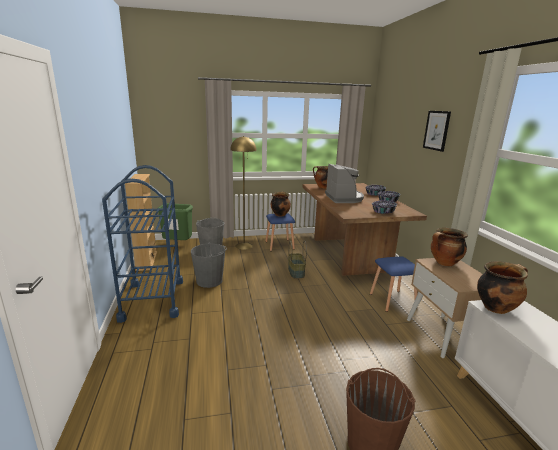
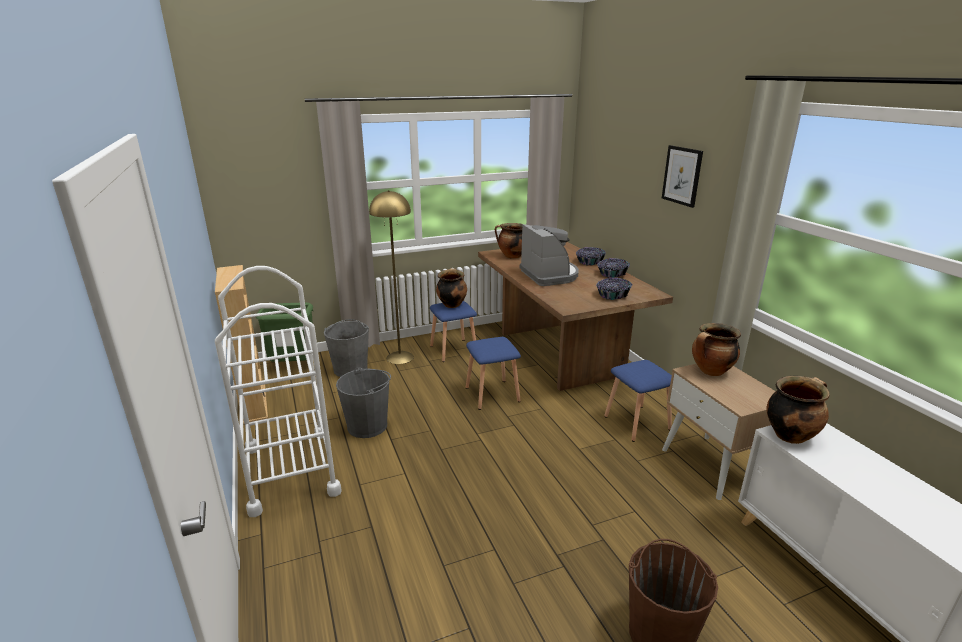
camera: 10 degrees left, 5 degrees up
(153, 299) = (291, 470): blue cart -> white cart
(295, 272) = (491, 394): basket -> blue stool

